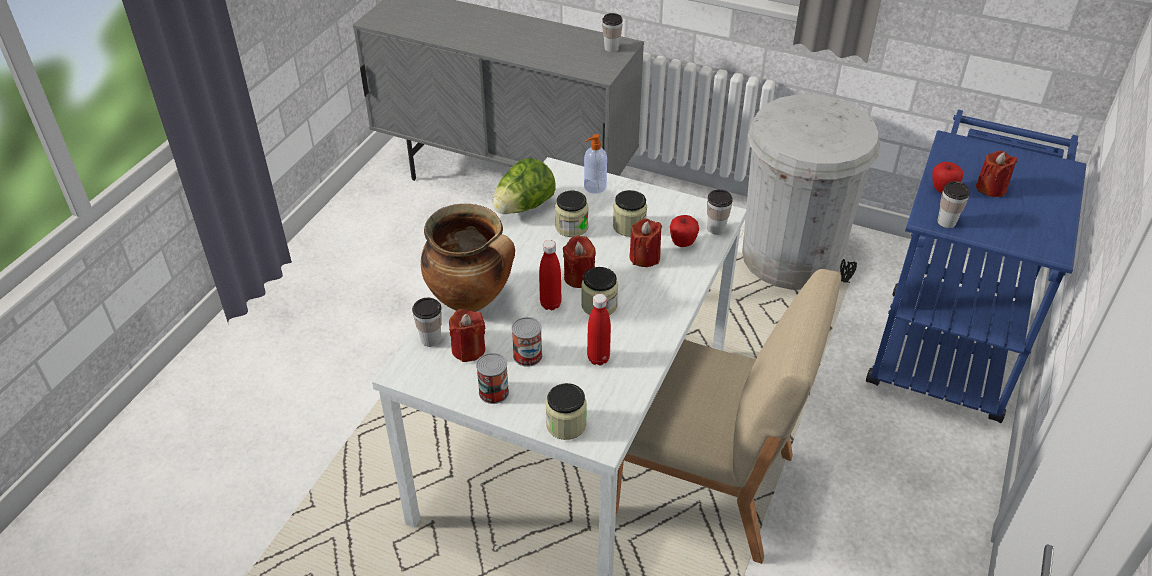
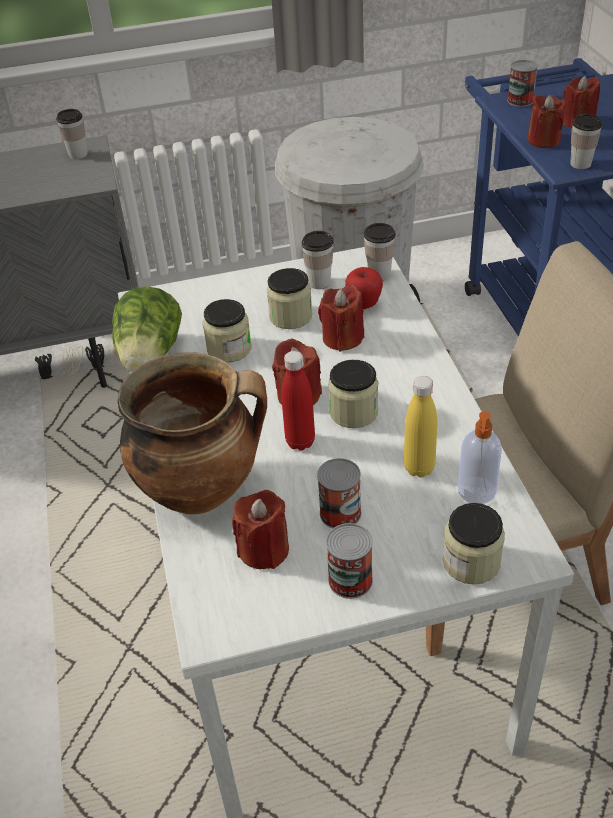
camera: 35 degrees left, 0 degrees up
(431, 339) = (204, 567): cup -> cup (319, 282)
(594, 187) = (207, 297): soap dispenser -> soap dispenser (476, 492)
(598, 358) = (419, 468): red bottle -> yellow bottle
(942, 190) = (543, 140): apple -> red candle
(967, 149) = (520, 100): none -> can

